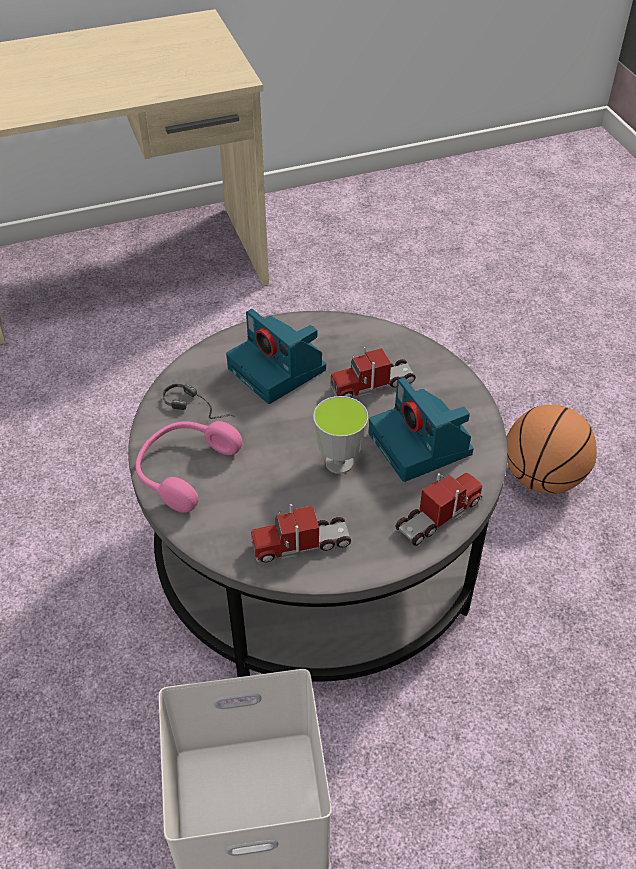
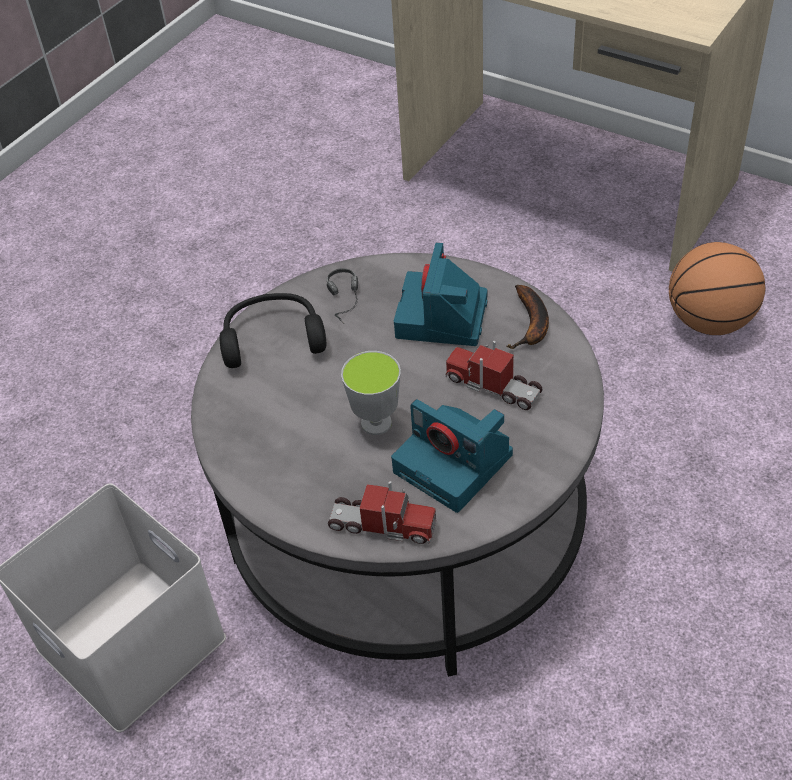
camera: 55 degrees right, 0 degrees up
(184, 470) = (272, 338): pink headphones -> black headphones
(301, 544) = (264, 455): toy truck -> none
(338, 333) = (531, 325): none -> banana
(422, 445) = (456, 464): camera -> camera turned 75 degrees counterclockwise
(542, 477) = (683, 638): basketball -> basketball (709, 321)

